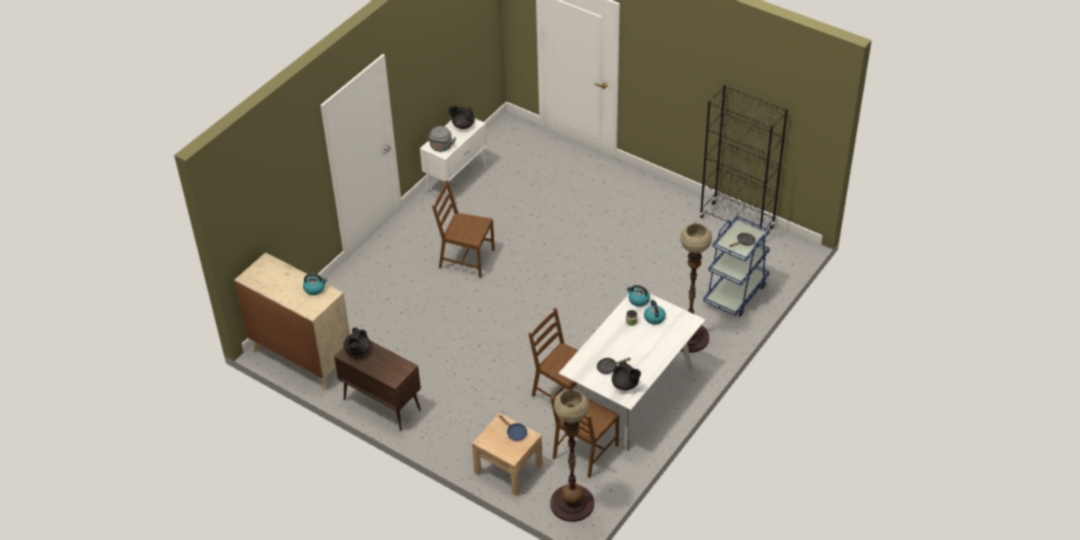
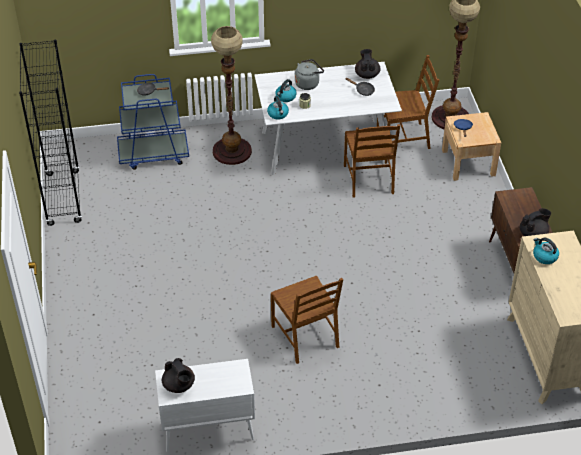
camera: 135 degrees left, 0 degrees up
(441, 147) = (233, 376): grey kettle -> grey kettle (308, 83)

